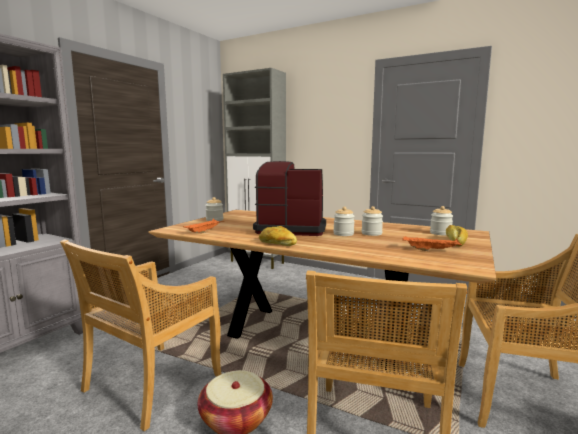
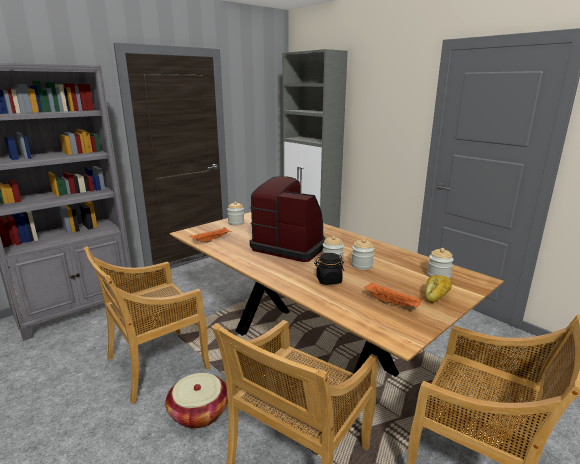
camera: 20 degrees right, 10 degrees up
(277, 244) = (255, 269): bread -> none
(357, 244) = (328, 280): none -> black jar

